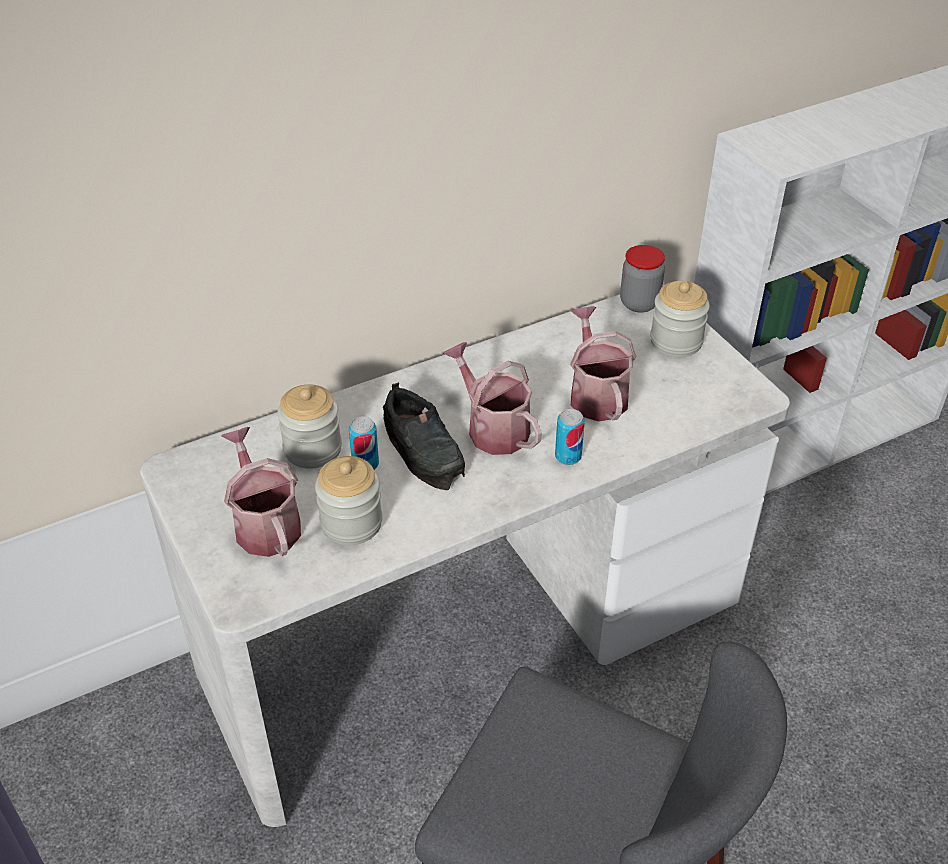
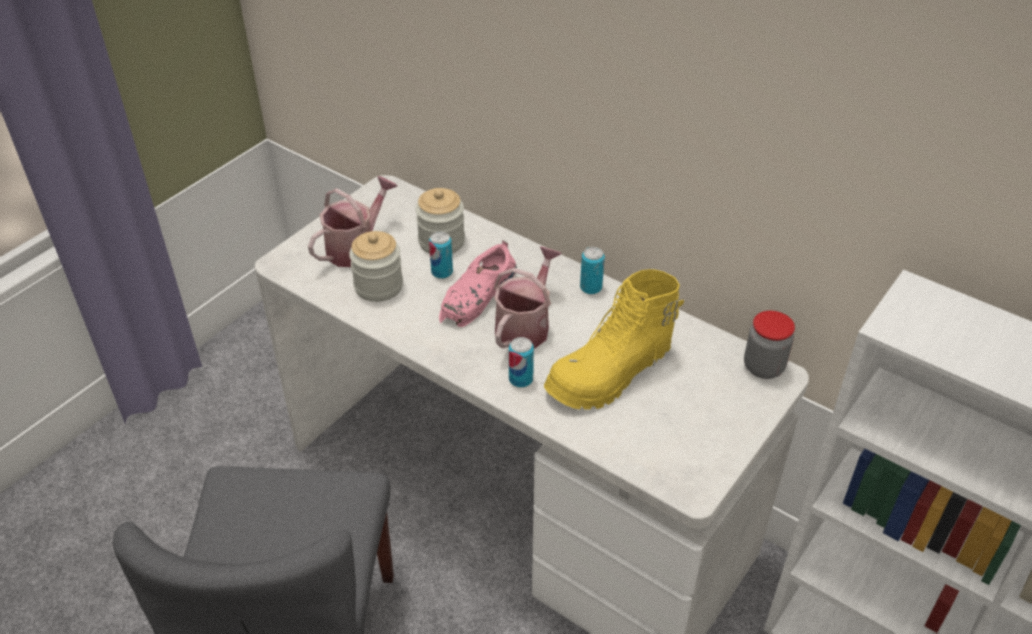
camera: 65 degrees right, 0 degrees up
(424, 448) = (478, 295): black shoe -> pink shoe
(468, 366) = (591, 287): none -> can
(596, 394) = (611, 374): watering can -> yellow boot
(676, 341) = (727, 408): jar -> none

